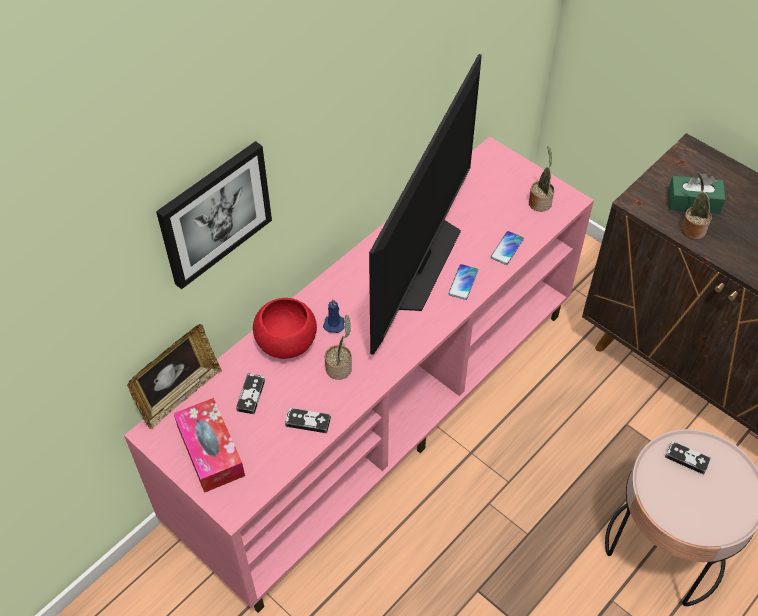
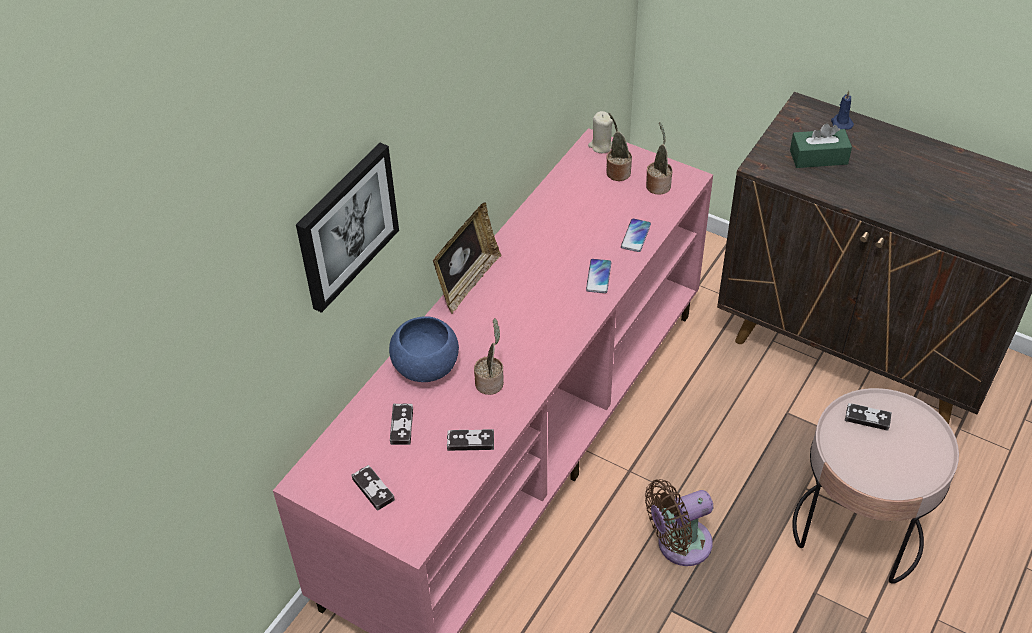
camera: 10 degrees left, 5 degrees down
(179, 394) = (323, 439): picture frame -> picture frame (467, 282)
(210, 451) = (373, 489): tissue box -> game controller
(287, 342) = (426, 366): red bowl -> blue bowl
(334, 323) = (472, 339): blue candle -> blue candle (841, 123)
(419, 262) = (547, 264): television -> none
(497, 155) = (601, 146): none -> beige candle
(499, 530) = (679, 544): none -> brown fan
(692, 229) = (824, 183): potted plant -> potted plant (617, 172)

